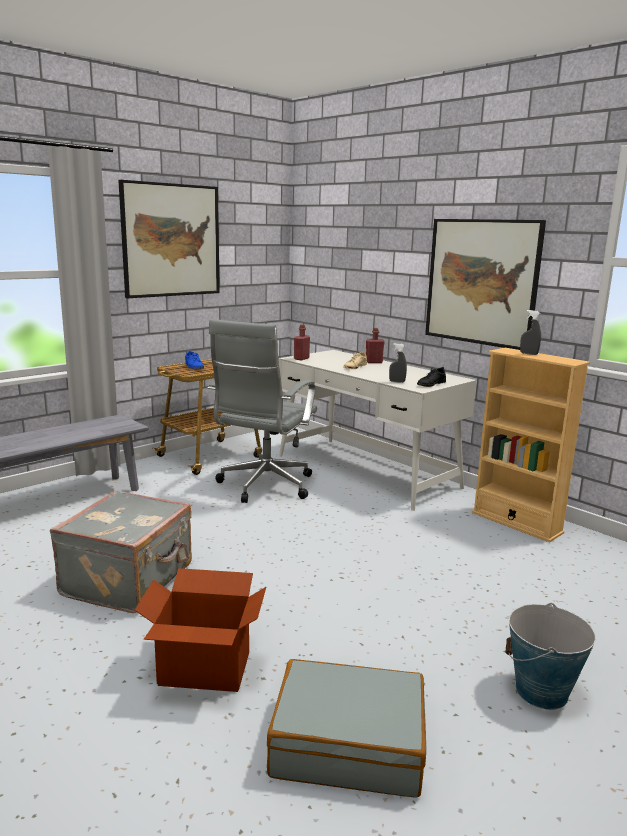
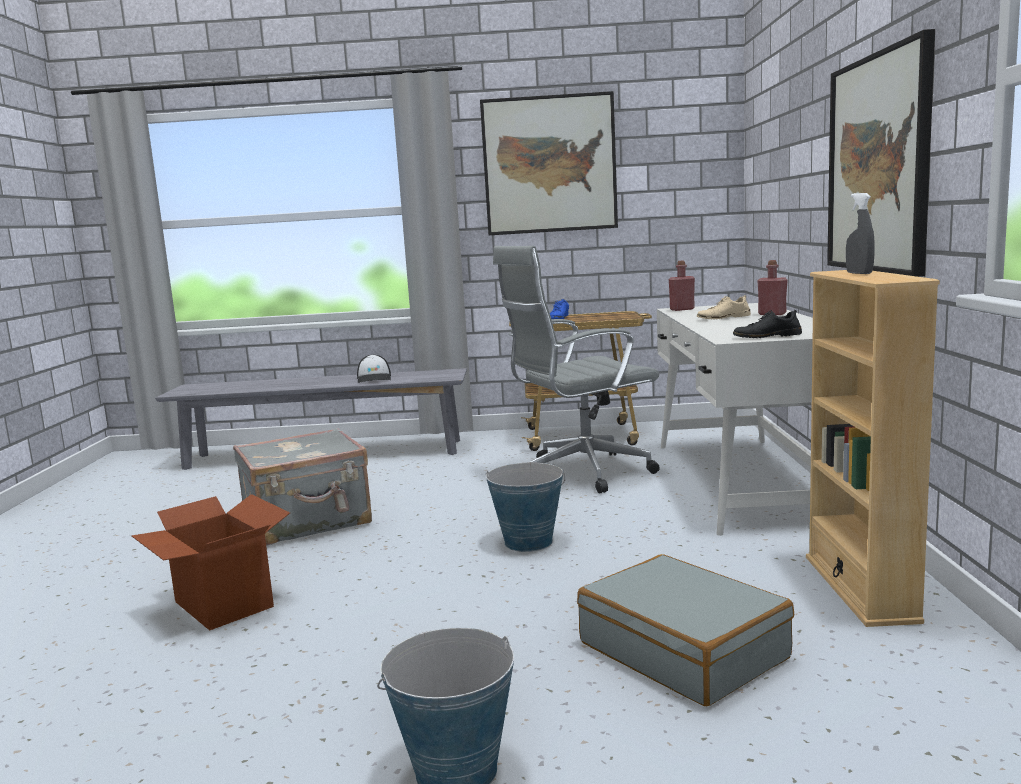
camera: 45 degrees right, 5 degrees down
(58, 435) = (374, 378): none -> cap
(324, 546) = (528, 542): none -> bucket
(348, 743) = (195, 708): grey suitcase -> grey suitcase (683, 650)
(397, 382) = (724, 332): grey spray bottle -> none

